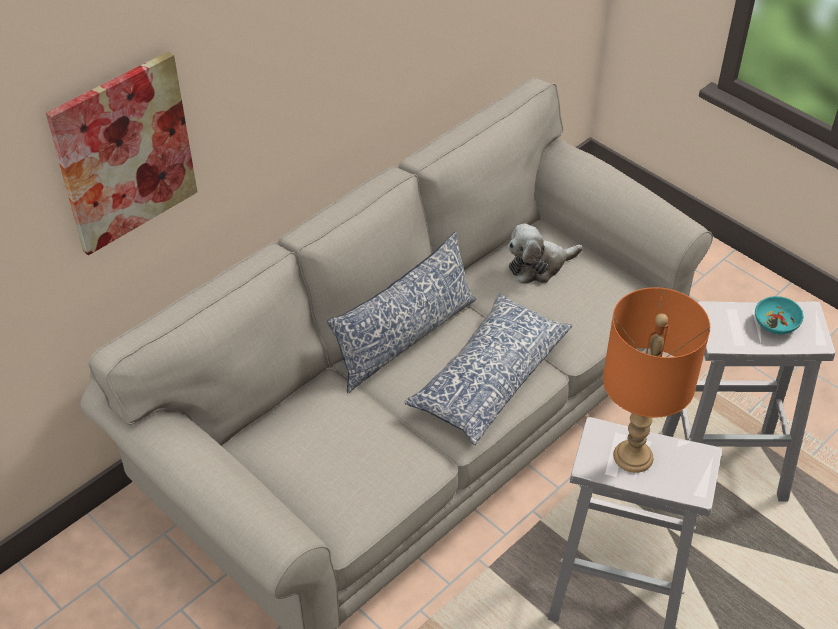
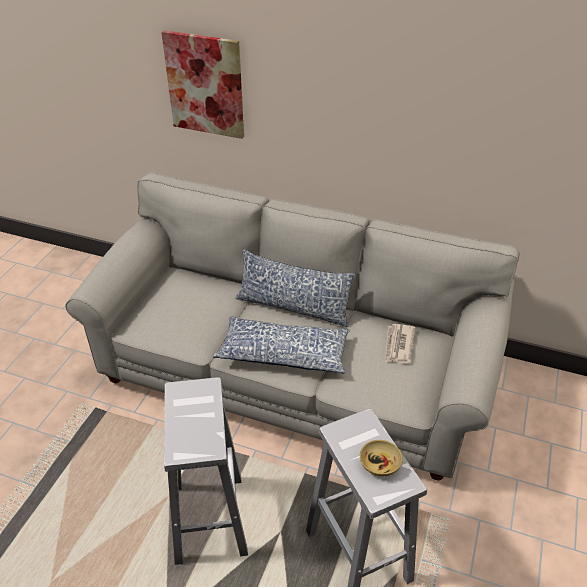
camera: 65 degrees right, 5 degrees down
(539, 266) = (398, 345): plush toy -> newspaper
(632, 456) = (195, 409): orange table lamp -> none
(776, 323) = (379, 464): turquoise bowl -> beige bowl

